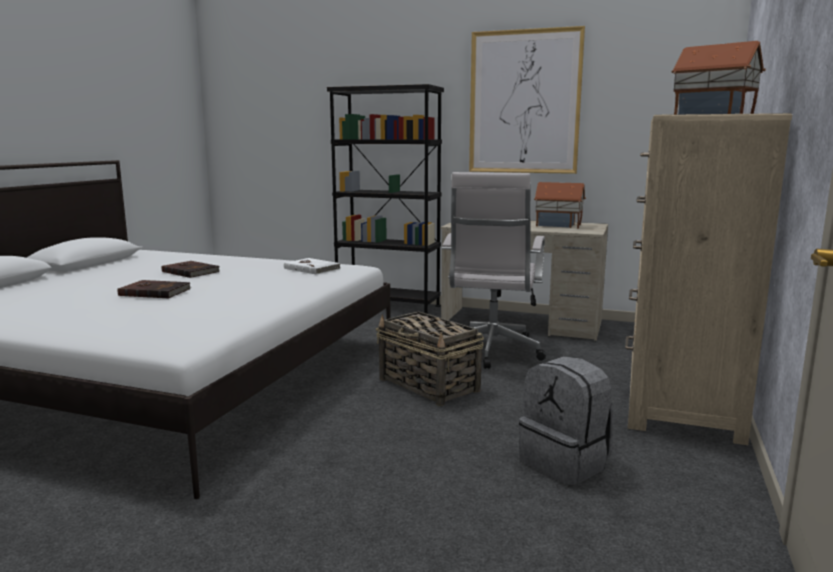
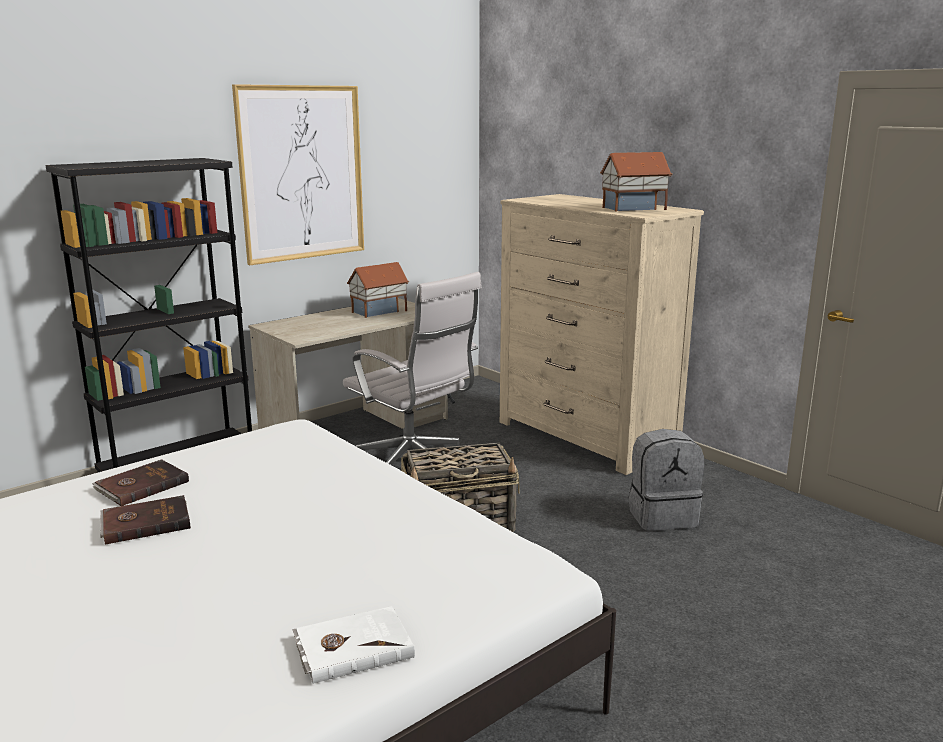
camera: 60 degrees left, 5 degrees up
(155, 292) = (260, 561): brown book -> brown book (141, 486)
(312, 268) = (266, 448): white book -> white book (352, 647)

